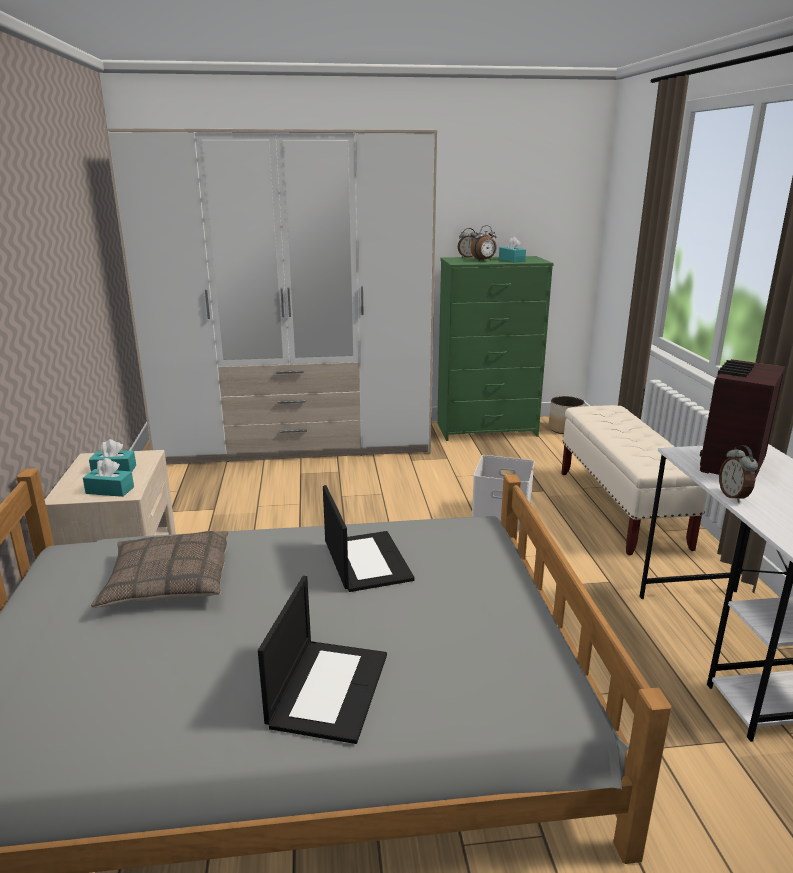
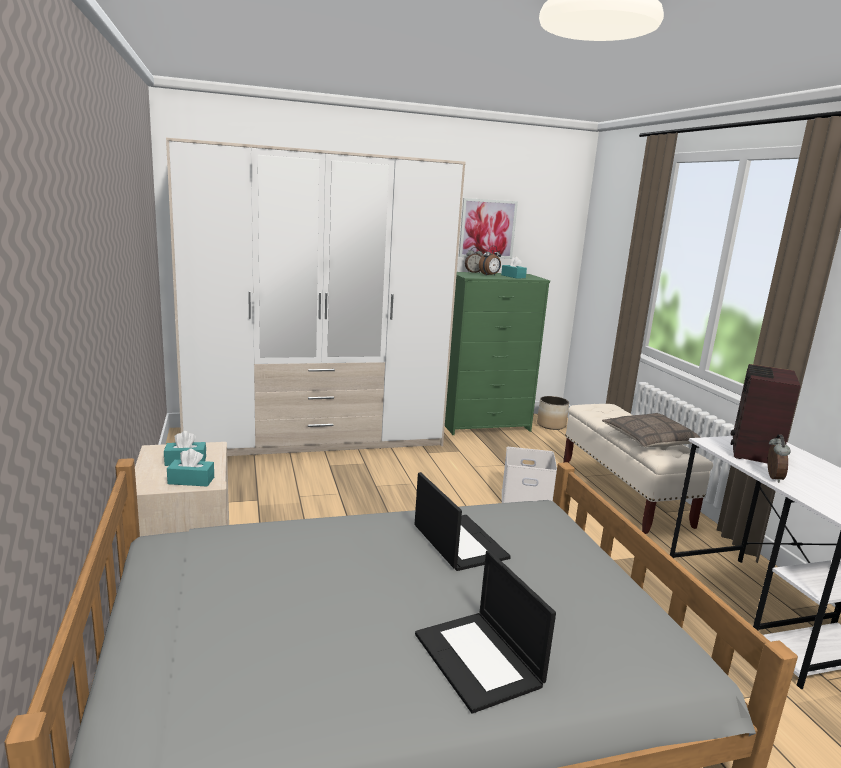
camera: 10 degrees left, 5 degrees down
(168, 581) = (280, 567): pillow -> pillow (649, 440)
(328, 688) = (479, 660): laptop -> laptop turned 150 degrees clockwise
(484, 206) = (487, 229): none -> picture
(734, 496) = (772, 478): alarm clock -> alarm clock turned 150 degrees counterclockwise

